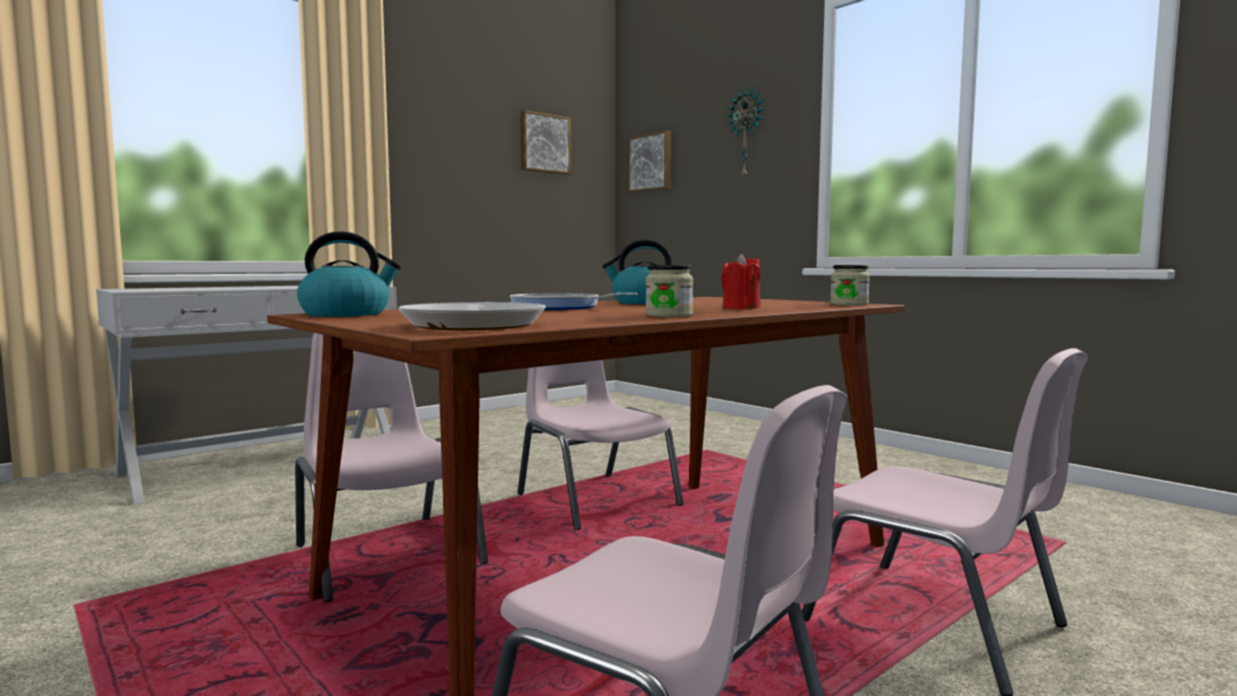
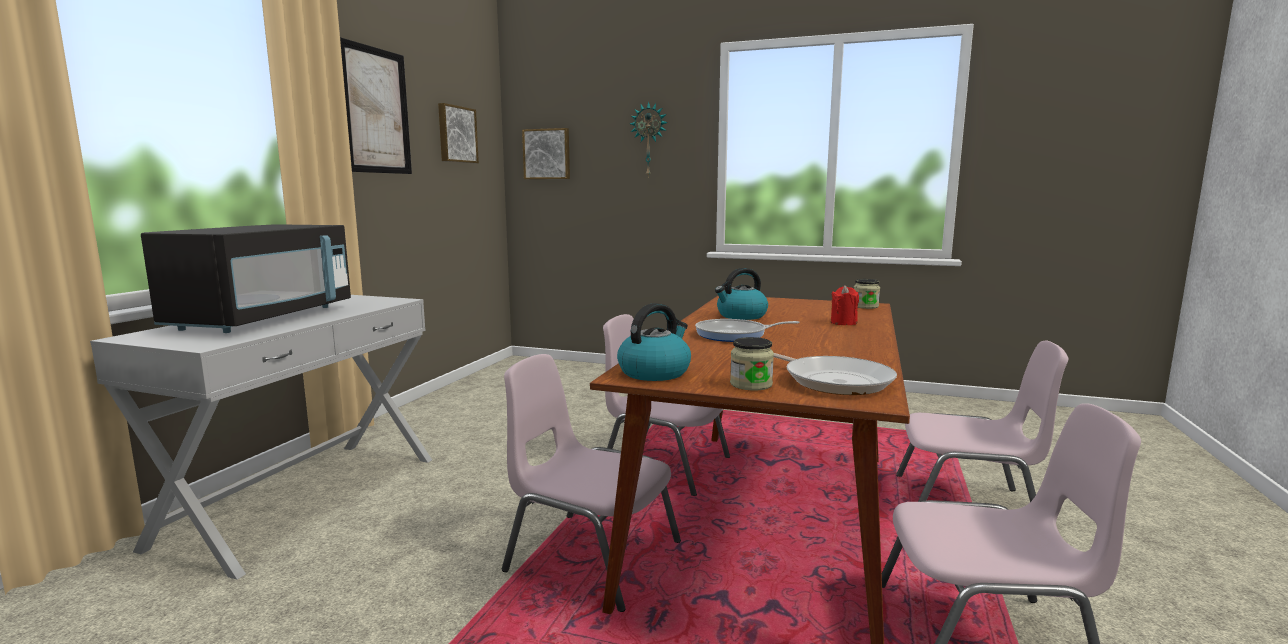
camera: 30 degrees left, 5 degrees up
(235, 287) = (264, 318): none -> black microwave
(436, 117) = (376, 111): none -> picture
(669, 315) = (860, 343): jar -> jar (751, 384)

